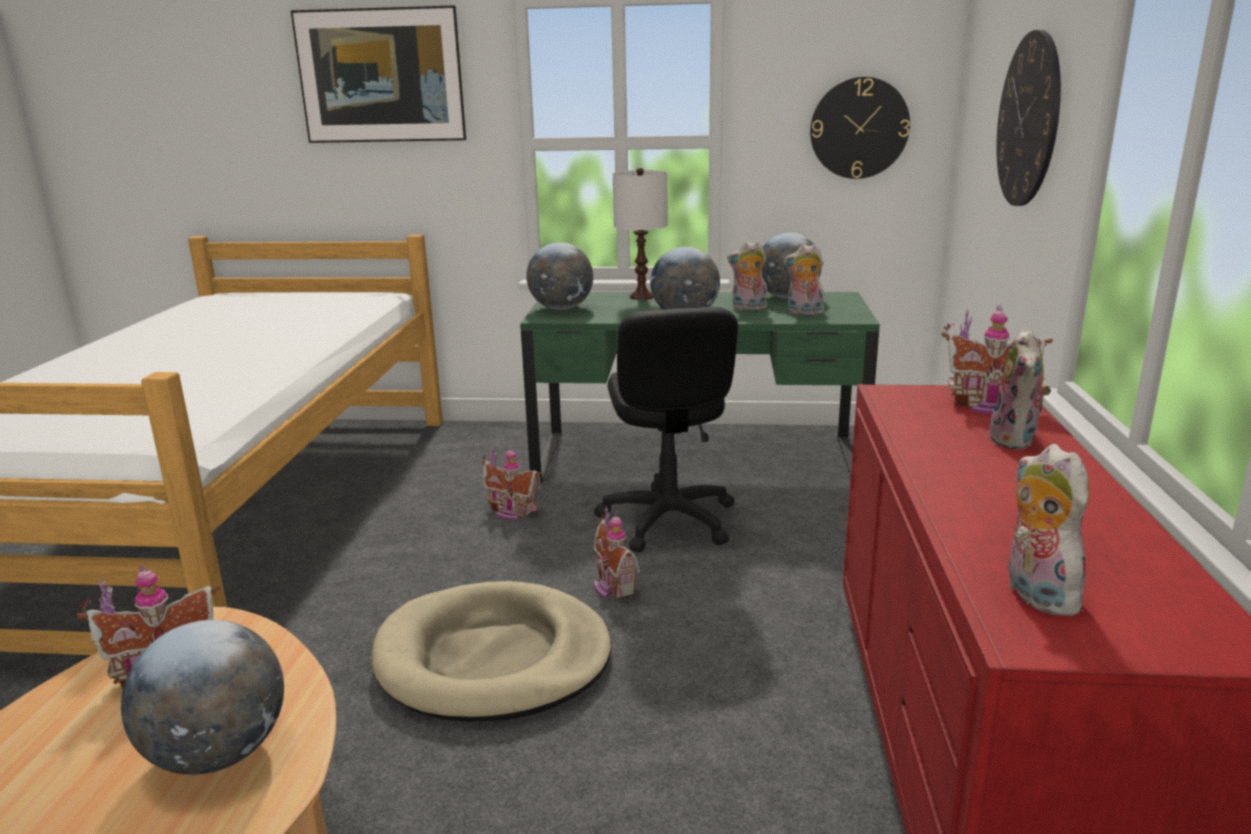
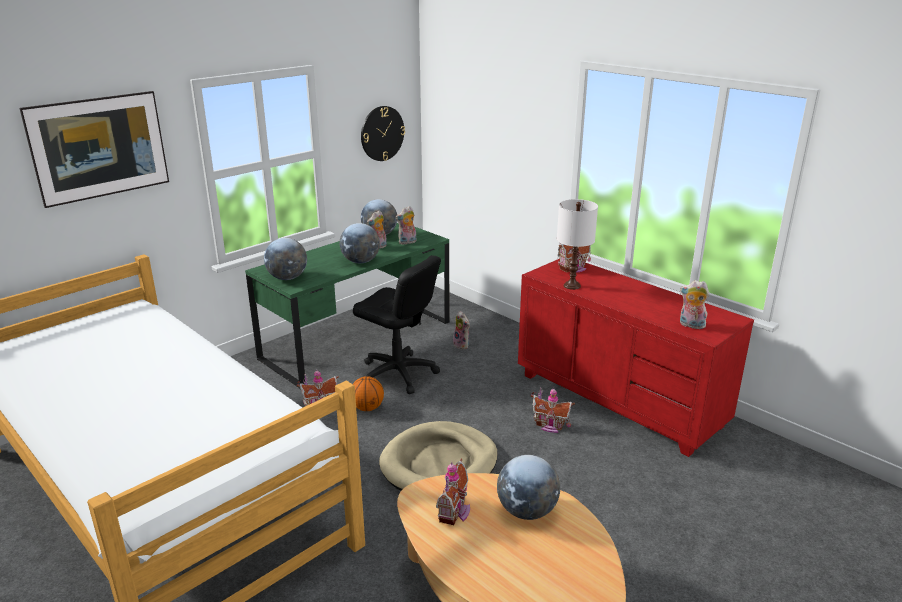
camera: 50 degrees left, 5 degrees up
(554, 540) = (367, 408): none -> basketball
(612, 586) = (429, 412): toy house -> toy house (550, 426)
(642, 297) = (309, 256): white table lamp -> white table lamp (572, 286)
(1016, 440) = (605, 279): plush toy -> plush toy (462, 345)
(1028, 120) = (507, 136): wall clock -> none

